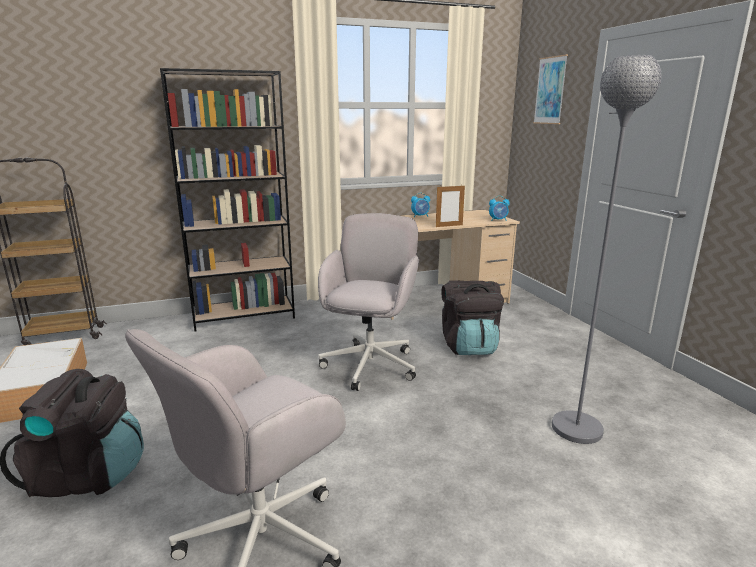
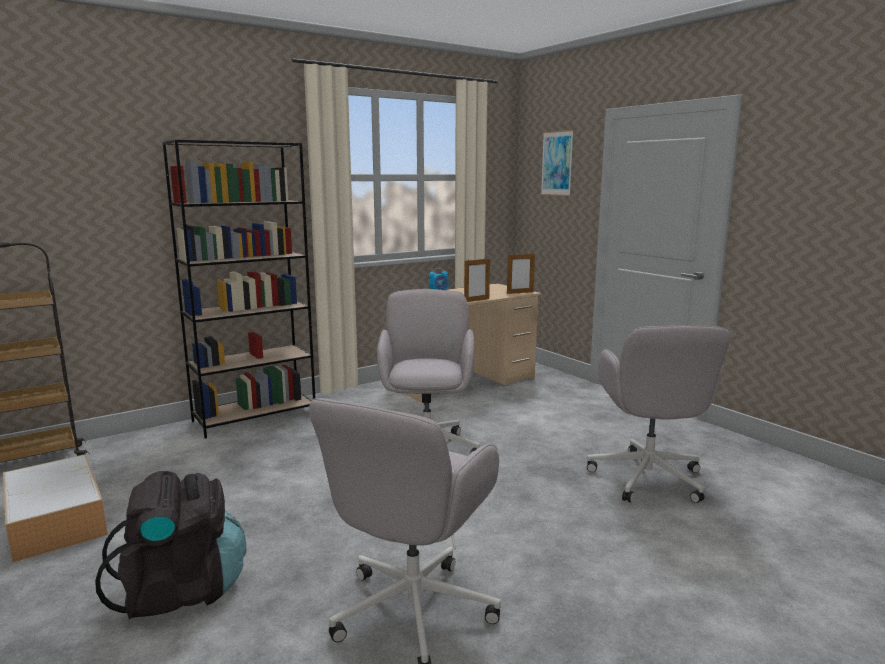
camera: 15 degrees left, 5 degrees down
(469, 346) = (516, 421): black backpack -> none
(498, 220) = (520, 293): alarm clock -> picture frame
(576, 429) = (647, 479): grey floor lamp -> grey office chair

